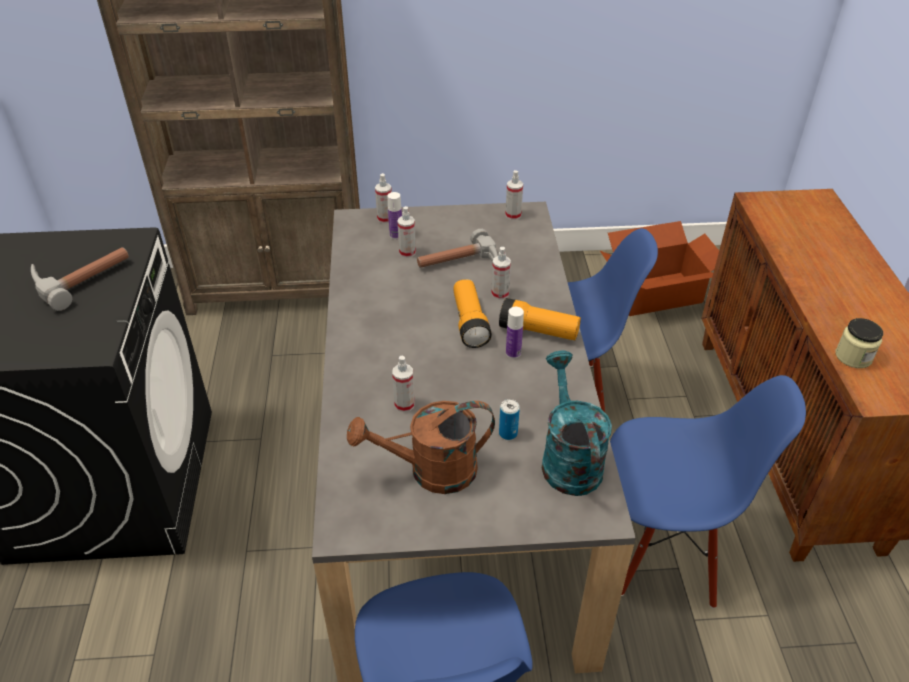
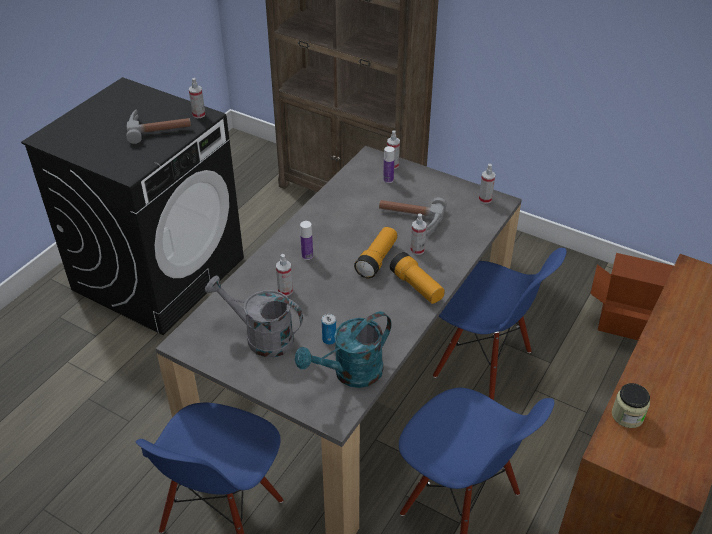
camera: 35 degrees right, 0 degrees up
(407, 252) = (384, 195): spray bottle -> spray bottle (199, 114)
(431, 471) = (261, 337): brown watering can -> grey watering can
(513, 353) = (385, 292): bottle -> bottle (307, 256)
(568, 458) = (350, 374): turquoise watering can -> turquoise watering can turned 150 degrees counterclockwise

